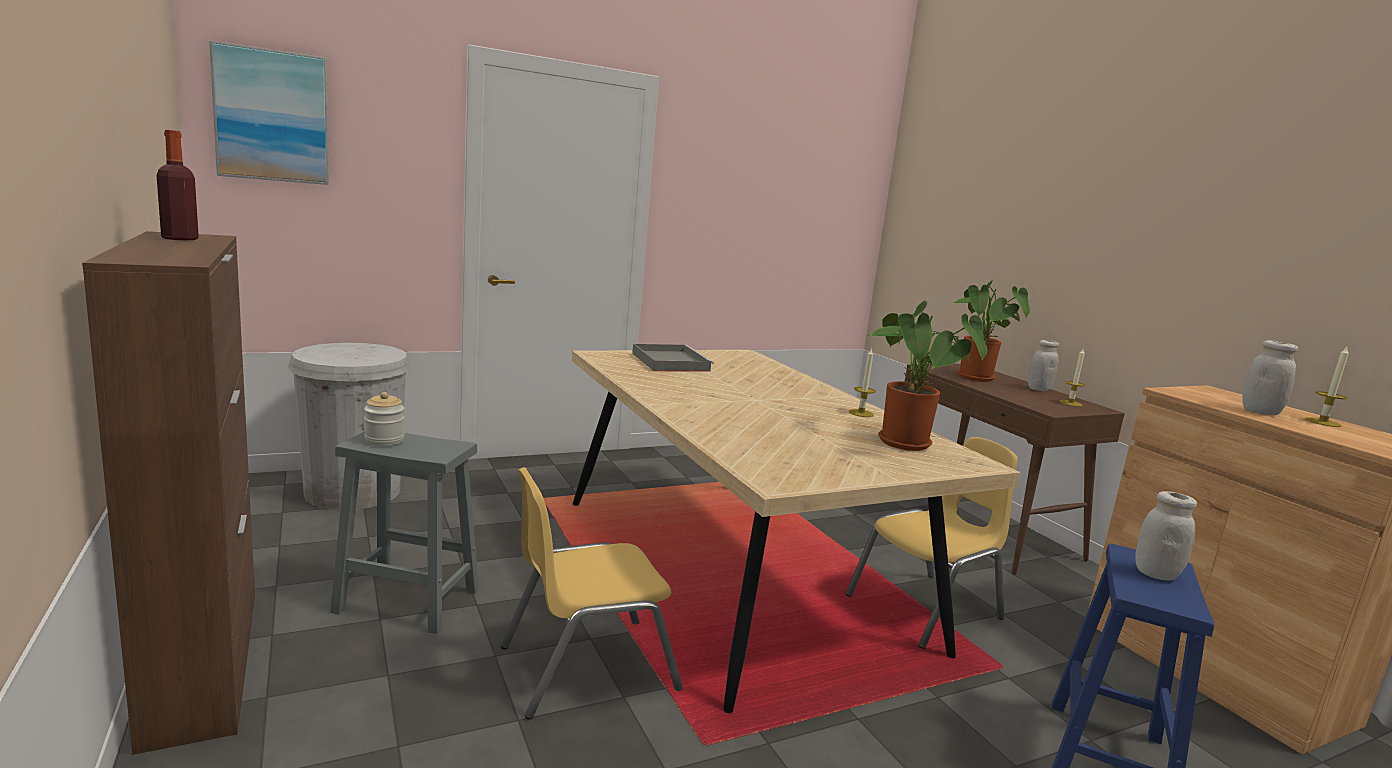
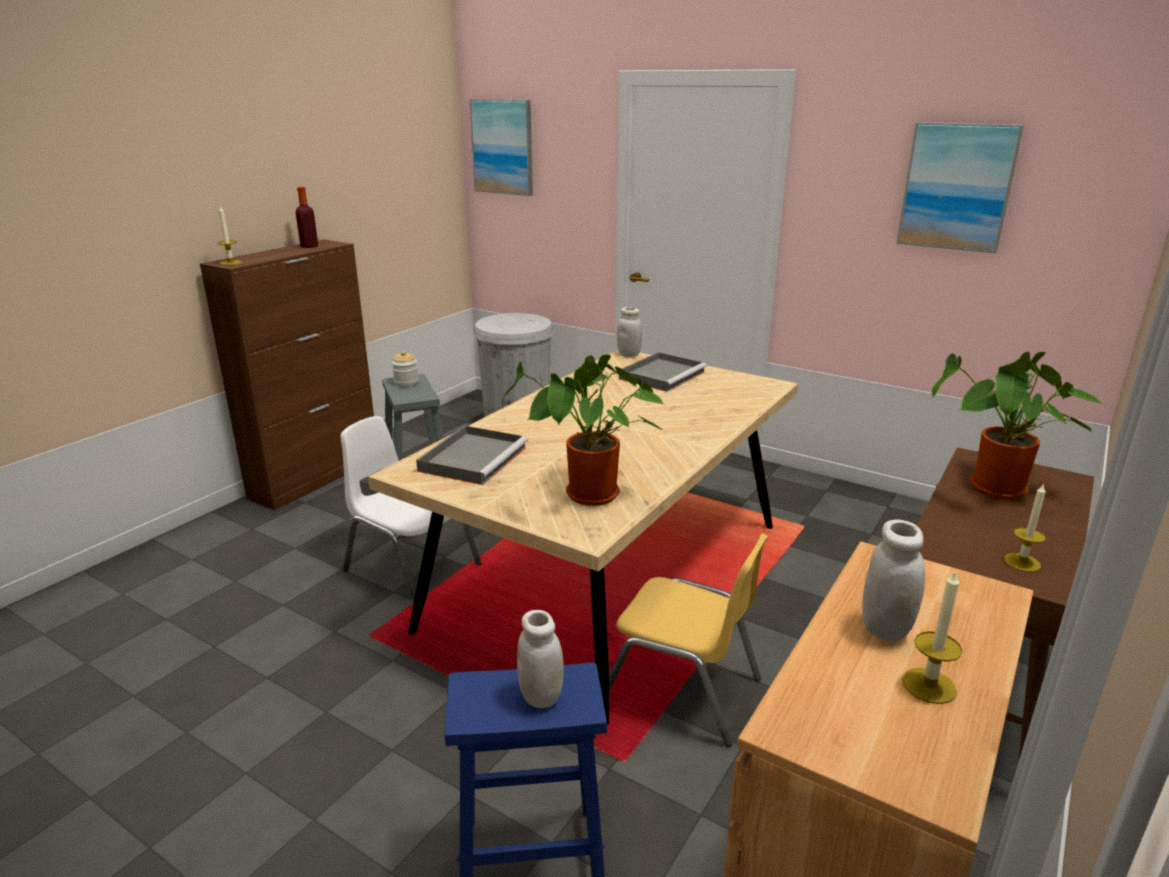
camera: 60 degrees right, 10 degrees up
(587, 667) = (411, 568): yellow chair -> white chair
(774, 452) = (473, 458): none -> grey tray
(779, 186) = (957, 187): none -> picture
(861, 413) = (659, 463): candle -> candle (230, 263)
(1038, 389) = (1052, 534): white jar -> white jar (629, 354)

